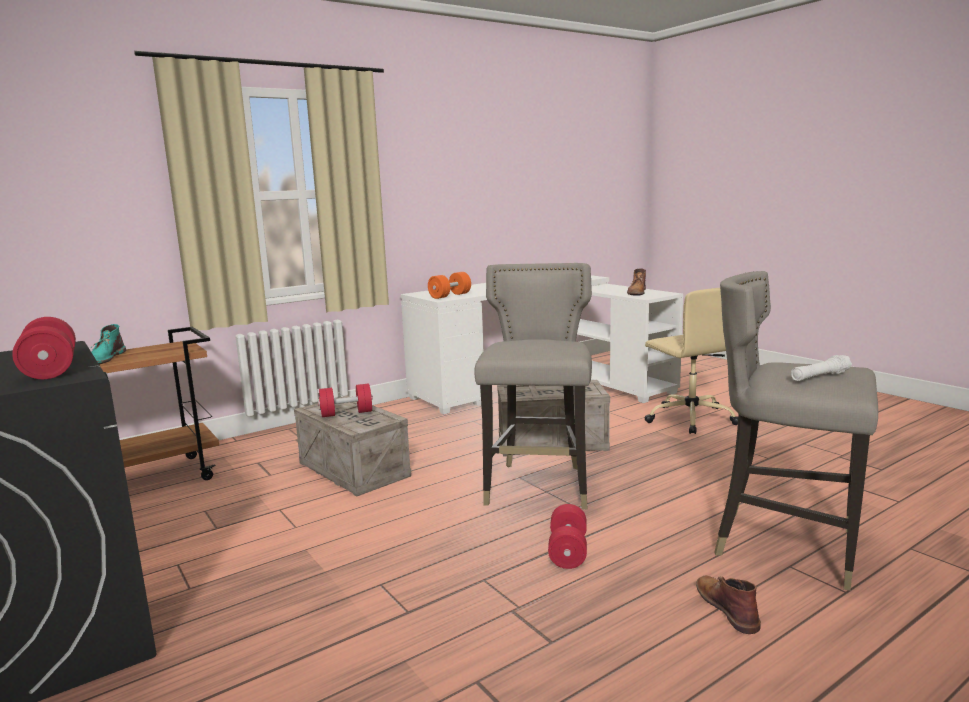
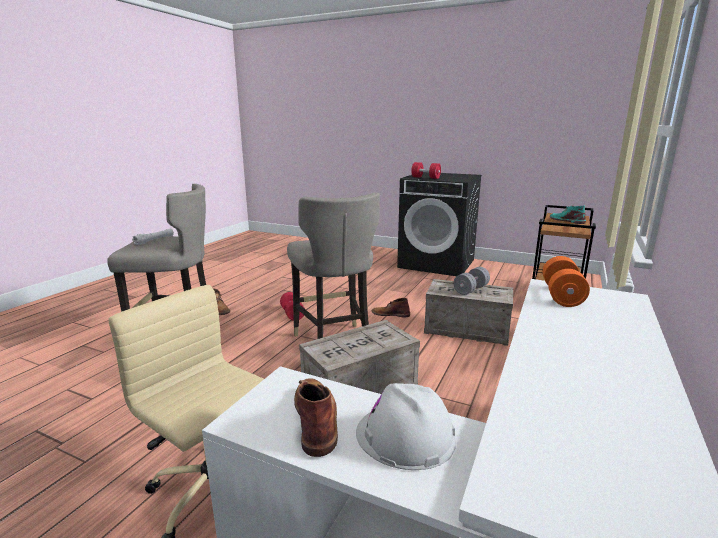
camera: 150 degrees right, 5 degrees up
(346, 413) = (471, 289): red dumbbell -> grey dumbbell
(408, 512) = (390, 314): none -> brown boot
(607, 289) = (405, 436): none -> white hard hat

